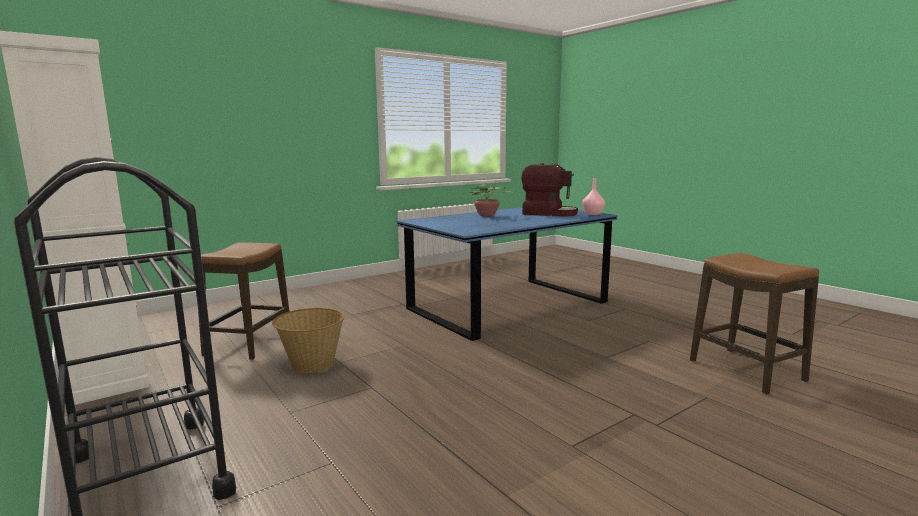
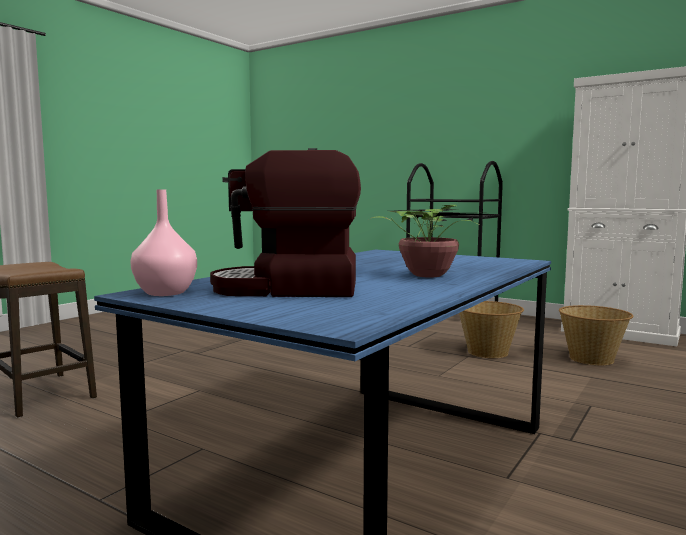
camera: 160 degrees right, 5 degrees down
(249, 343) = (592, 359): stool -> basket

